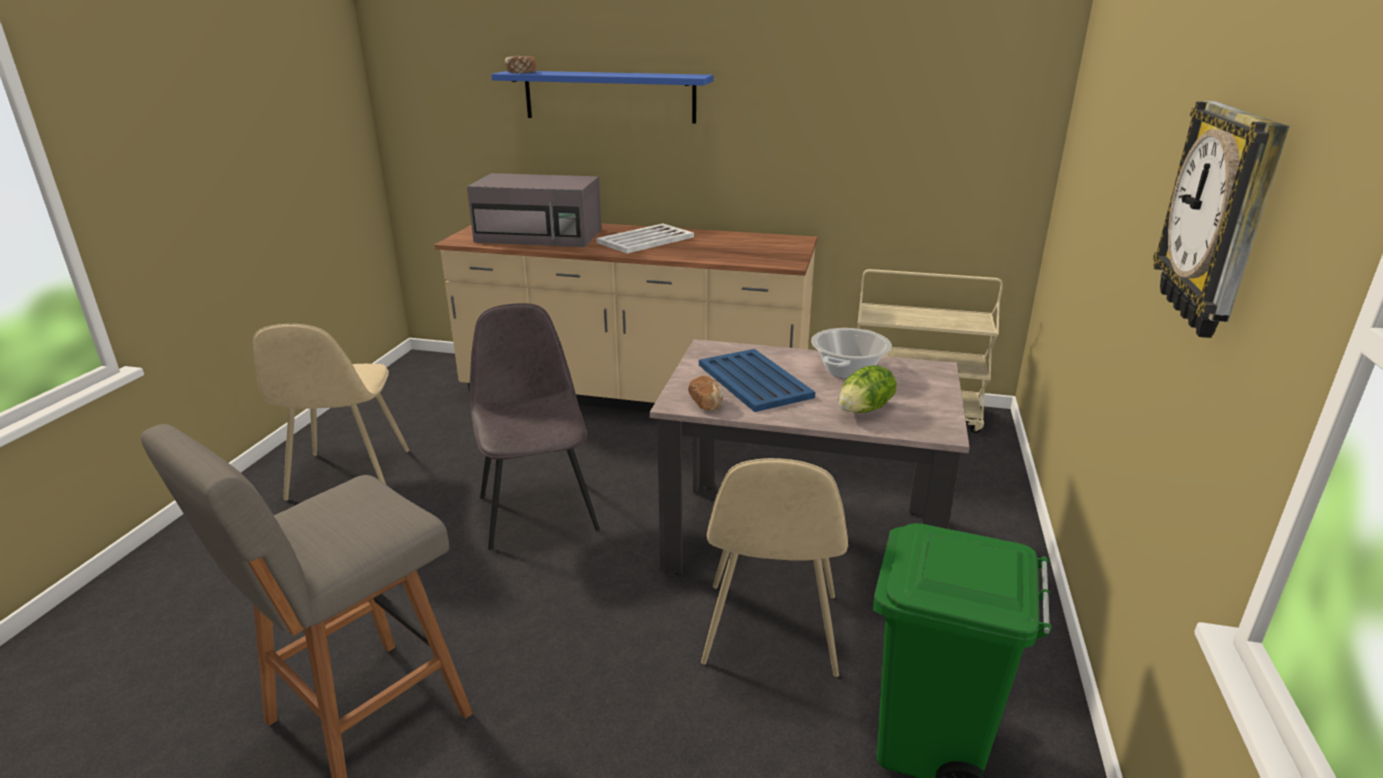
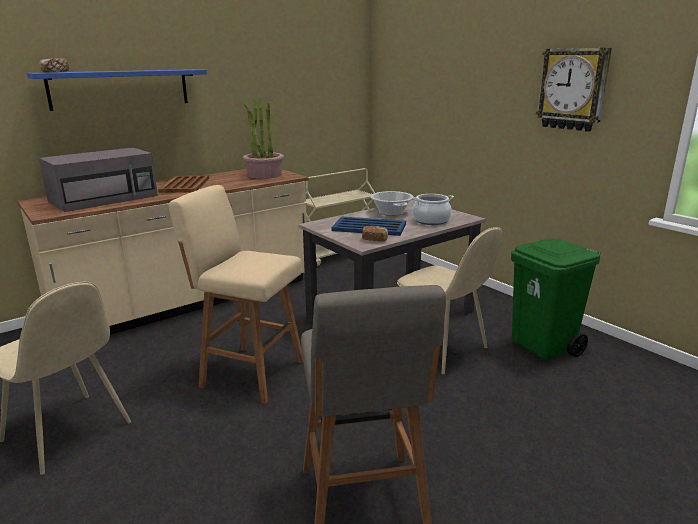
camera: 50 degrees left, 5 degrees down
(537, 511) = (249, 373): grey chair -> beige stool
(644, 240) = (184, 185): white tray -> brown tray
(762, 250) = (264, 175): none -> potted plant
(865, 409) = (431, 220): lettuce -> cooking pot

